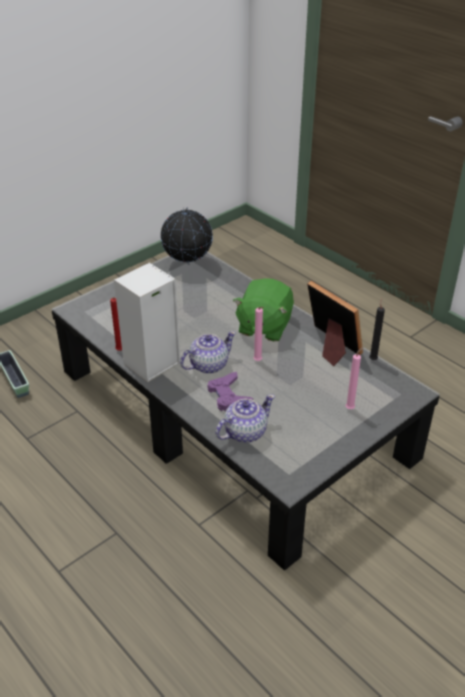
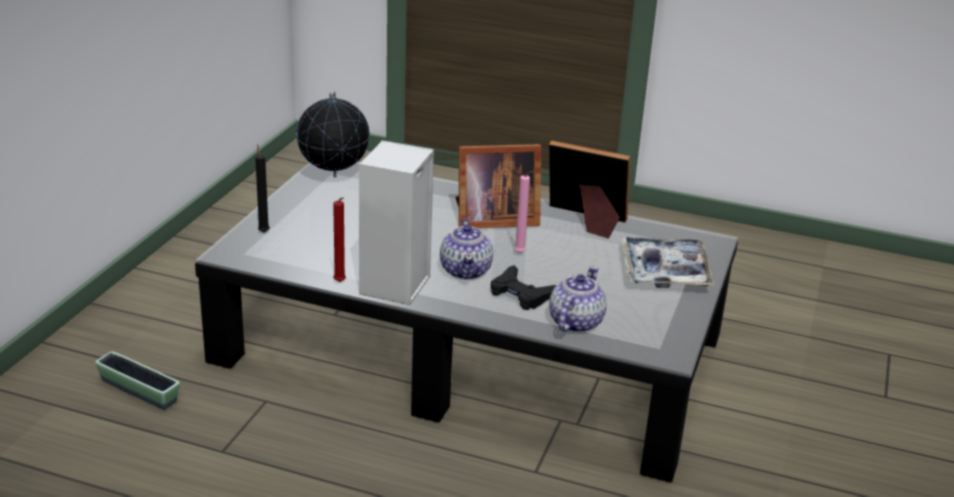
camera: 30 degrees left, 10 degrees down
(208, 365) = (466, 270): teapot -> teapot turned 150 degrees clockwise
(228, 396) = (521, 294): purple game controller -> black game controller
(263, 326) = (492, 219): green plush toy -> picture frame
(351, 408) = (664, 271): pink candle -> tray
(373, 359) = (642, 222): black candle -> black candle (263, 231)

